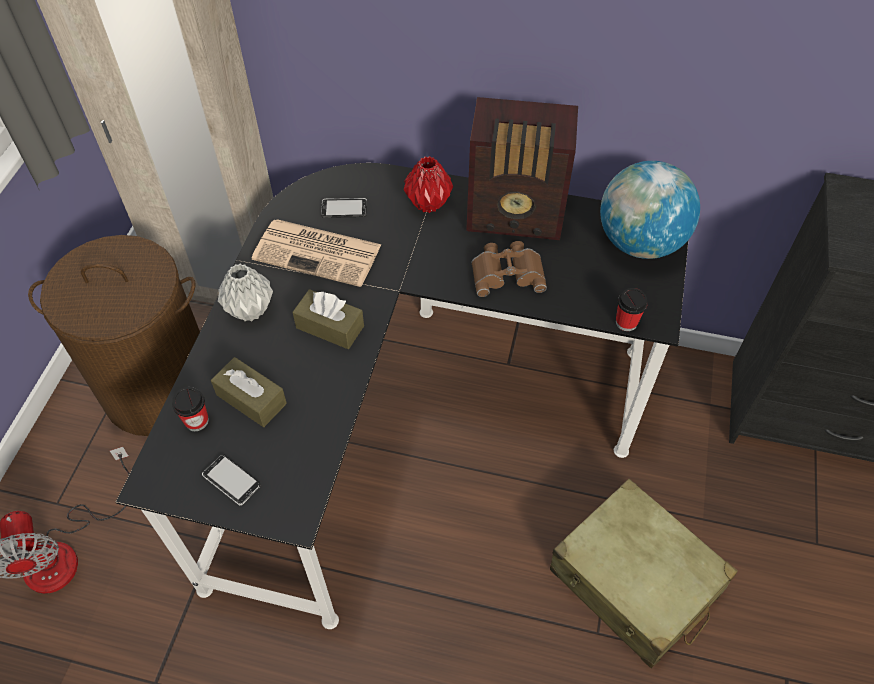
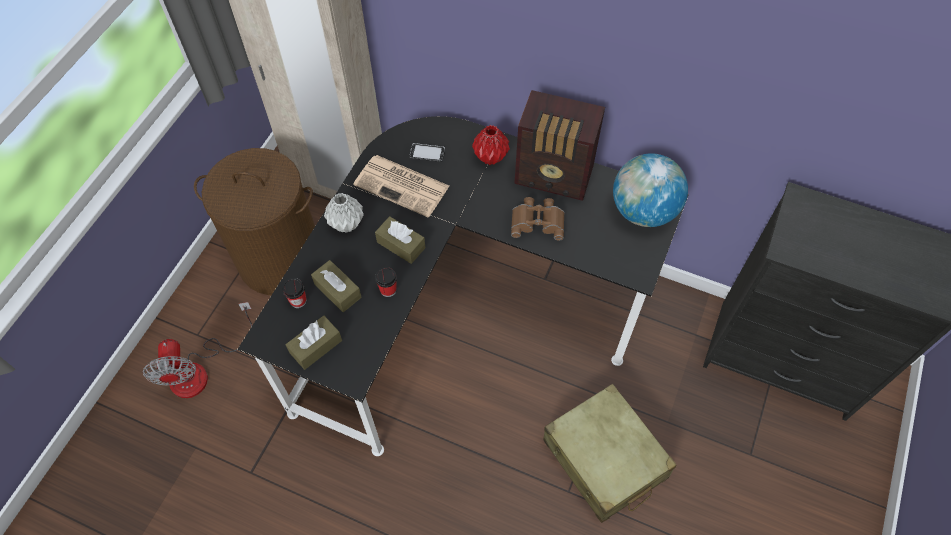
camera: 10 degrees right, 5 degrees up
(231, 480) = (316, 346): phone -> brown tissue box
(626, 322) = (617, 273): cup -> cup (388, 289)

